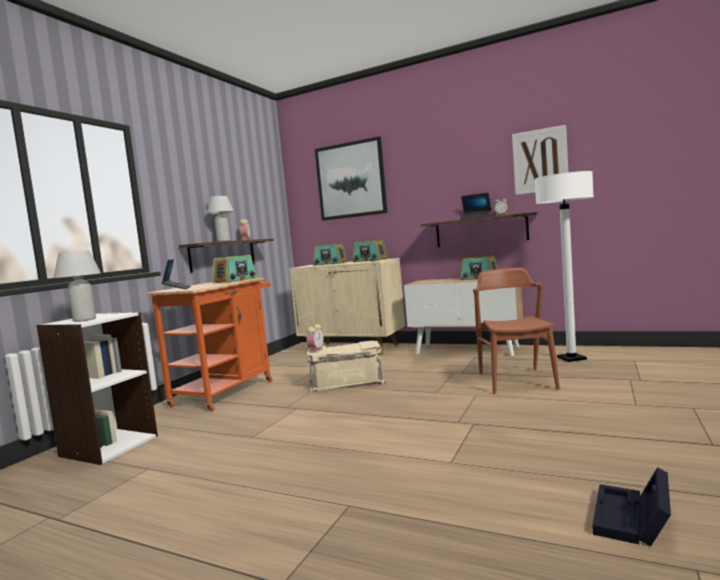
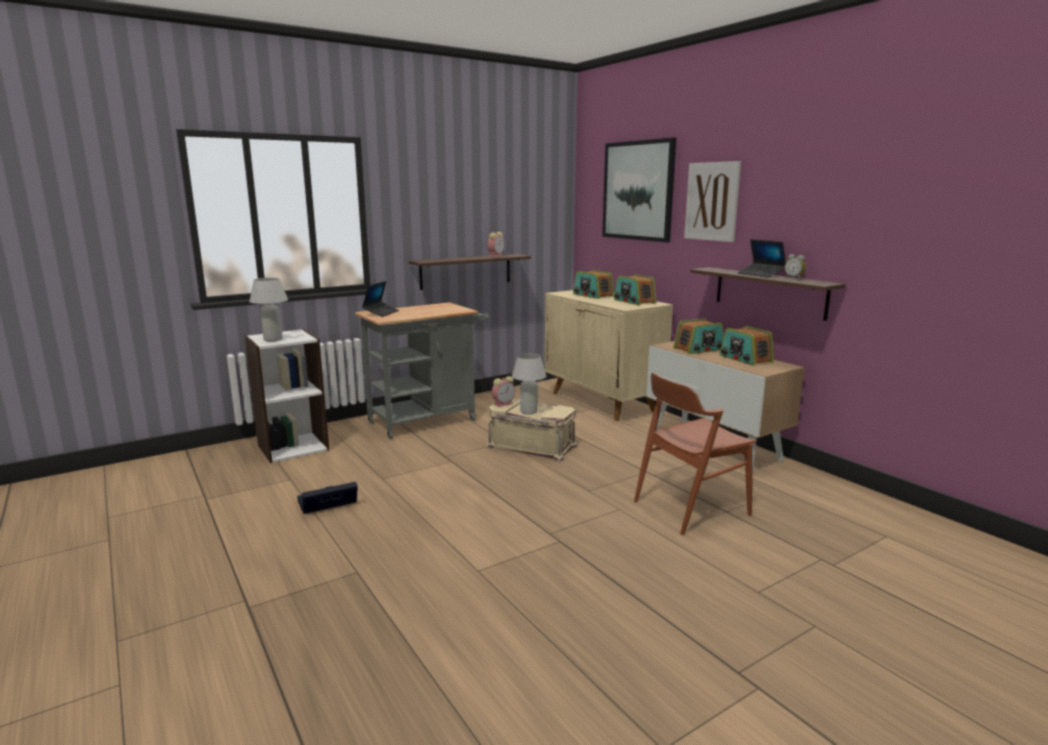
camera: 30 degrees right, 10 degrees up
(223, 241) = (462, 258): white table lamp -> white table lamp (528, 412)
(227, 391) = (428, 420): orange cart -> grey cart
(235, 280) = (447, 310): radio -> radio (699, 349)
(516, 380) = (690, 507): brown chair -> brown chair turned 150 degrees counterclockwise
(540, 161) = (863, 207): picture -> picture (712, 201)
(571, 358) = (811, 502): white floor lamp -> none
(632, 520) = (516, 692): black storage box -> black storage box (326, 504)

